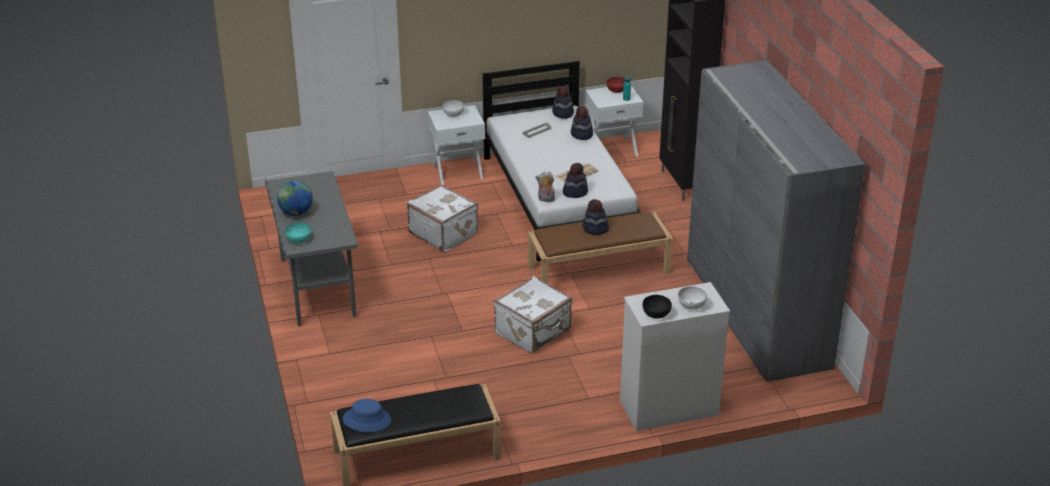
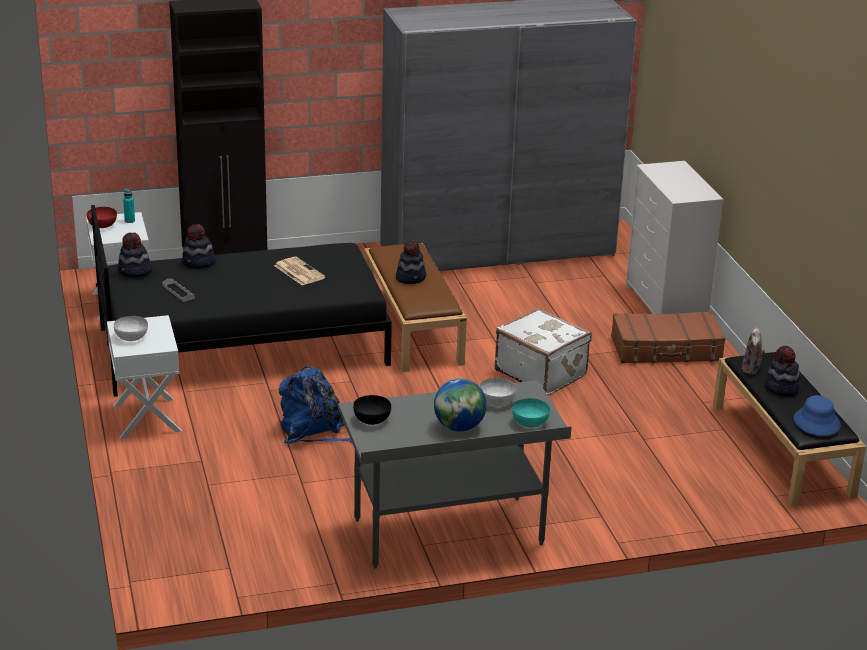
camera: 90 degrees left, 5 degrees down
(443, 233) = (315, 430): white suitcase -> blue backpack
(545, 200) = (361, 293): plush toy -> plush toy (752, 369)
(558, 199) = (242, 345): white bed -> black bed
(575, 192) = (345, 274): hat -> hat (781, 388)
(582, 402) = (666, 349): none -> brown suitcase
(656, 313) = (700, 190): black bowl -> black bowl (372, 419)
(691, 305) = (680, 175): white bowl -> white bowl (497, 401)

